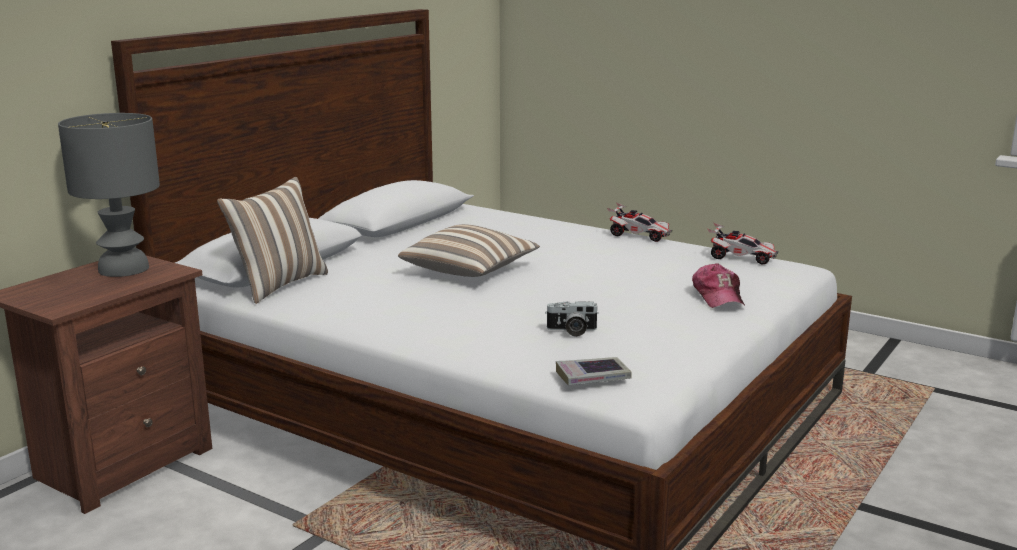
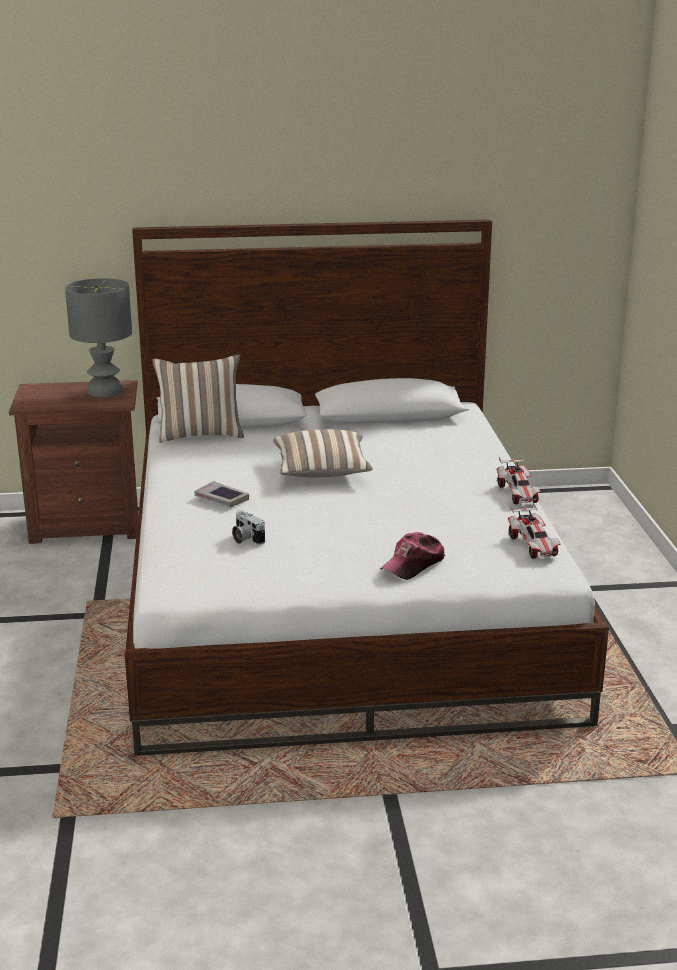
camera: 50 degrees right, 5 degrees up
(593, 377) = (176, 571): book -> book (221, 499)

